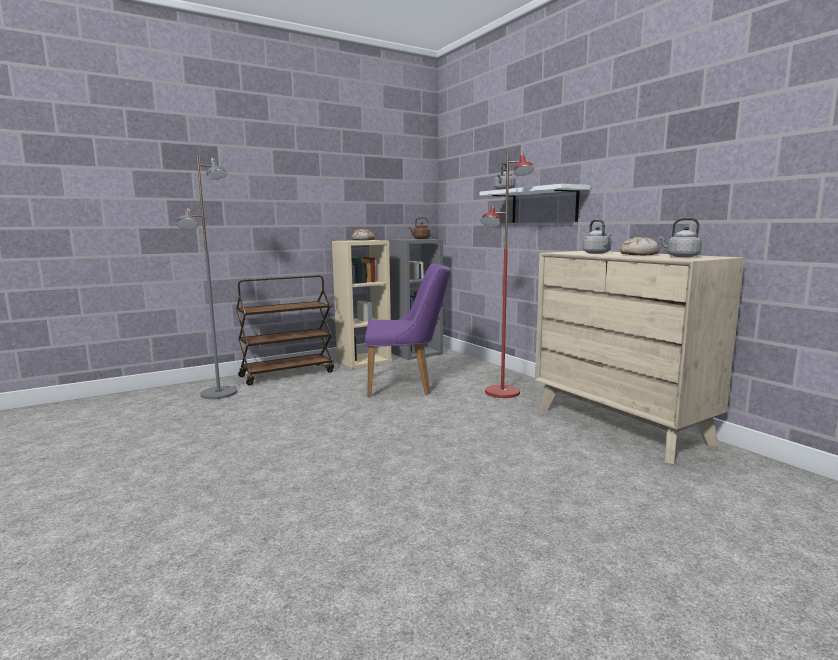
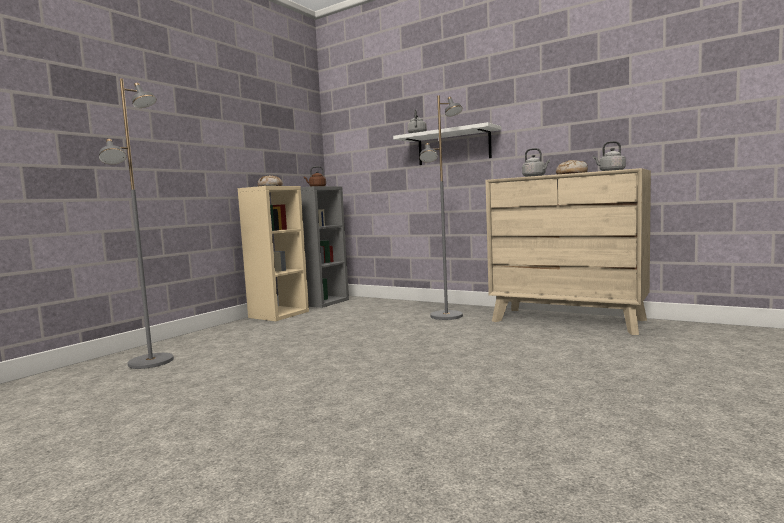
camera: 25 degrees left, 5 degrees down
(287, 374) = (209, 335): brown cart -> none
(406, 385) = (353, 324): purple chair -> none
(502, 392) = (447, 316): red floor lamp -> grey floor lamp

